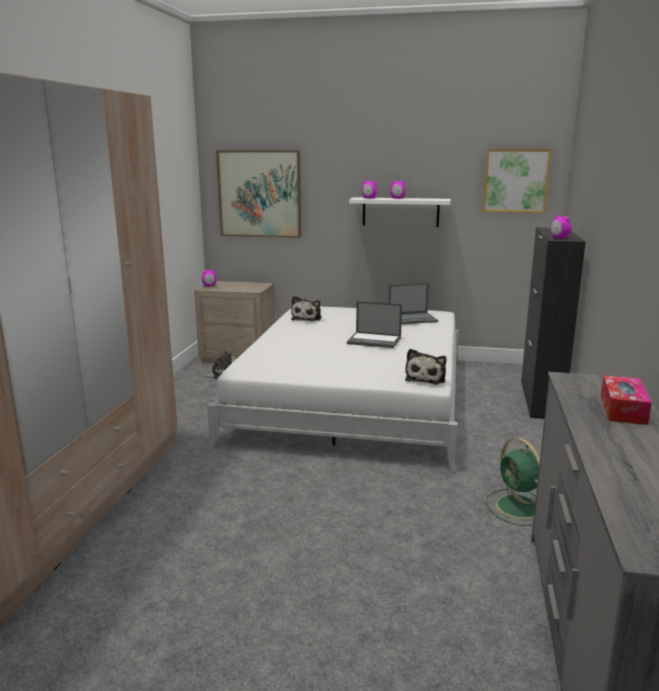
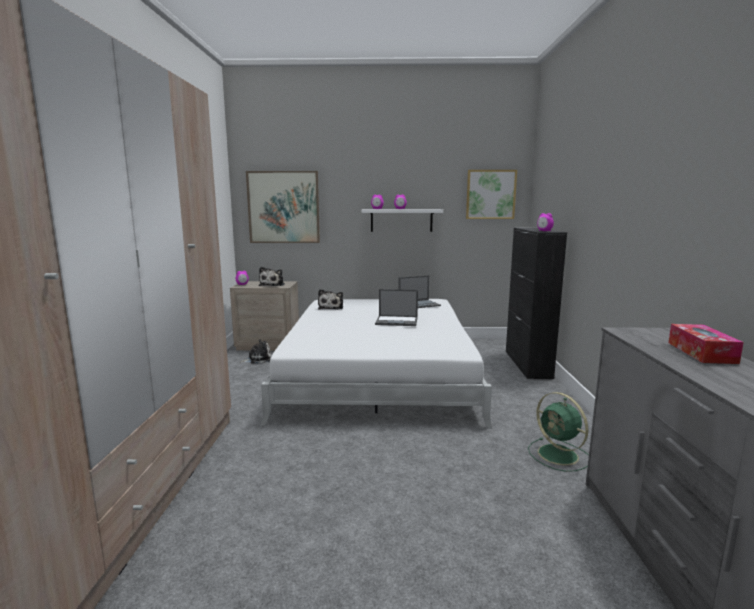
camera: 10 degrees left, 5 degrees down
(426, 378) = (456, 347): plush toy -> plush toy (273, 285)

